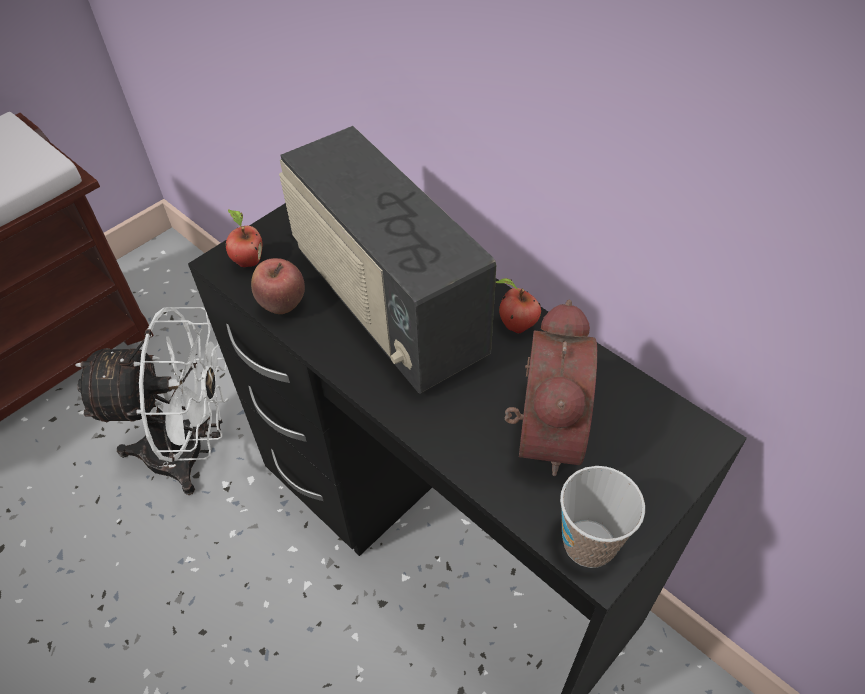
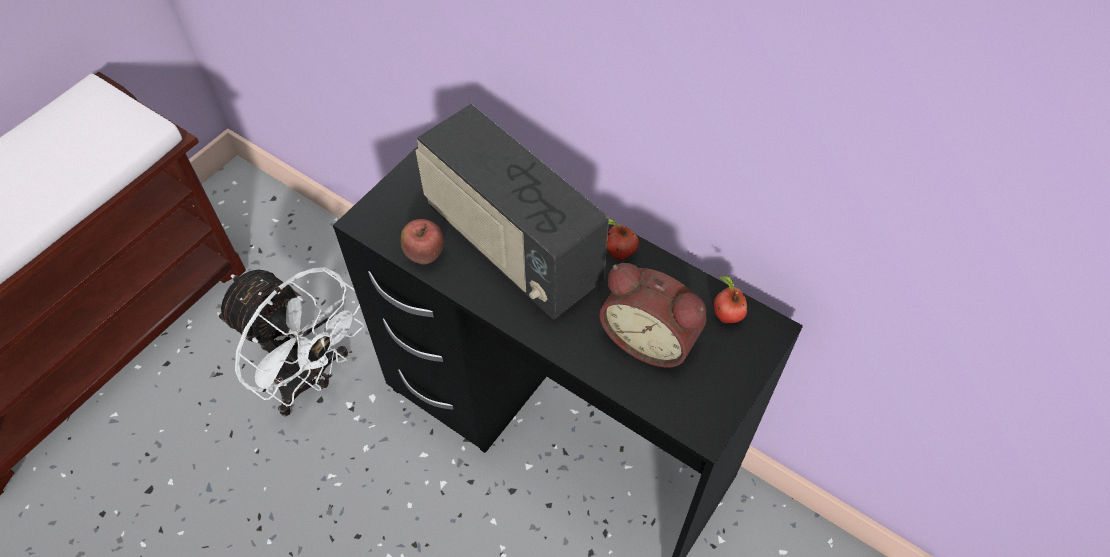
camera: 10 degrees left, 5 degrees up
(191, 452) = (310, 379): white fan -> white fan turned 45 degrees clockwise
(248, 261) = (385, 218): apple -> apple (725, 315)
(541, 431) = (651, 338): alarm clock -> alarm clock turned 120 degrees clockwise
(589, 543) = (696, 418): cup -> none

